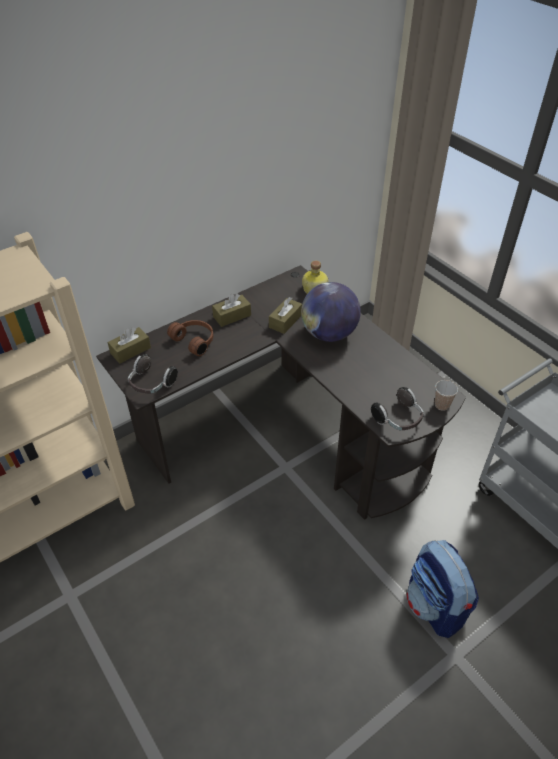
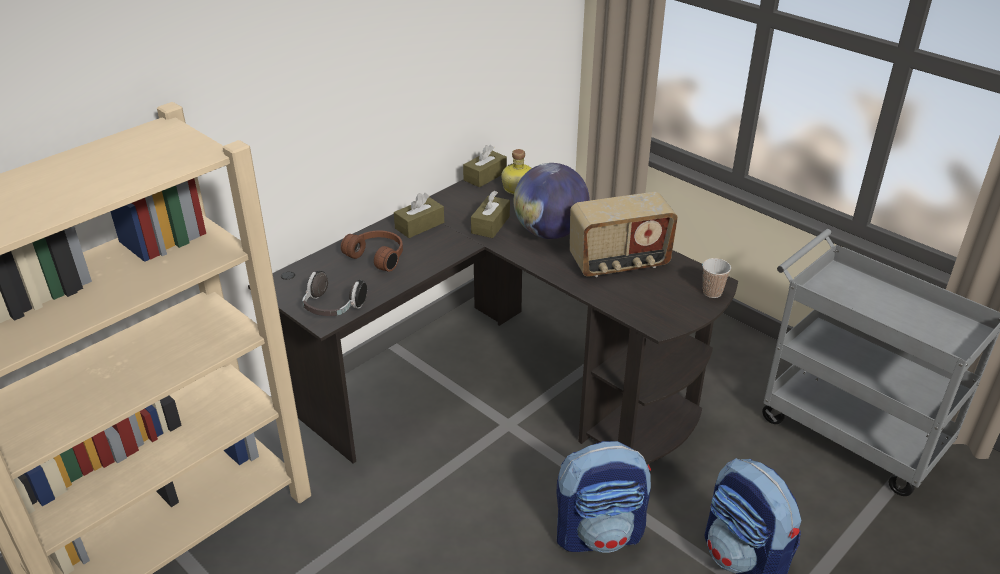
camera: 10 degrees left, 10 degrees down
(130, 350) = (294, 275): brown tissue box -> brown tissue box (485, 176)
(332, 567) = (600, 533): none -> backpack
(375, 369) = (619, 263): none -> radio
(398, 419) = (663, 312): headphones -> none

